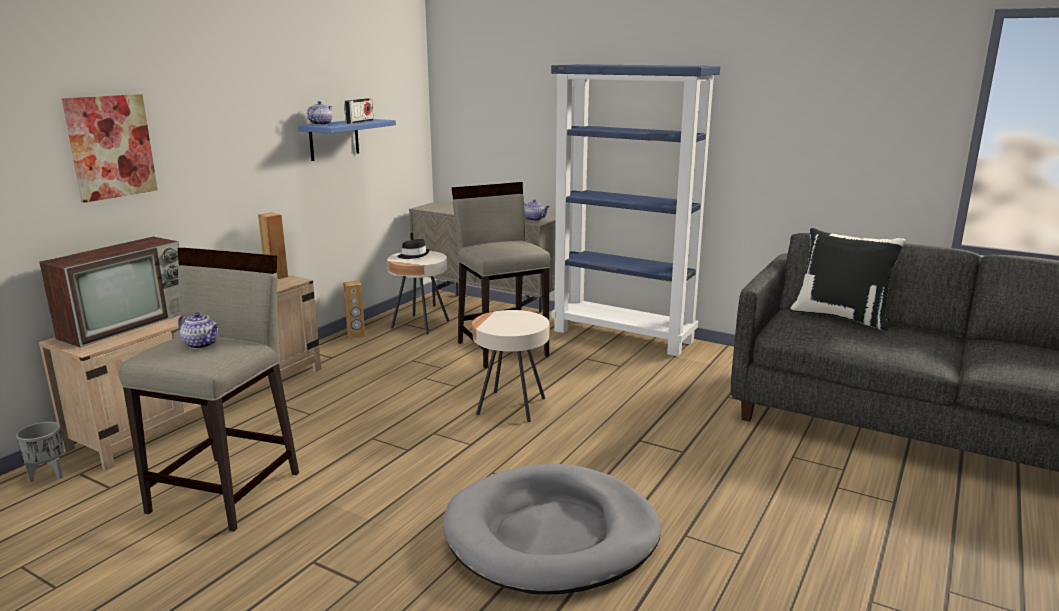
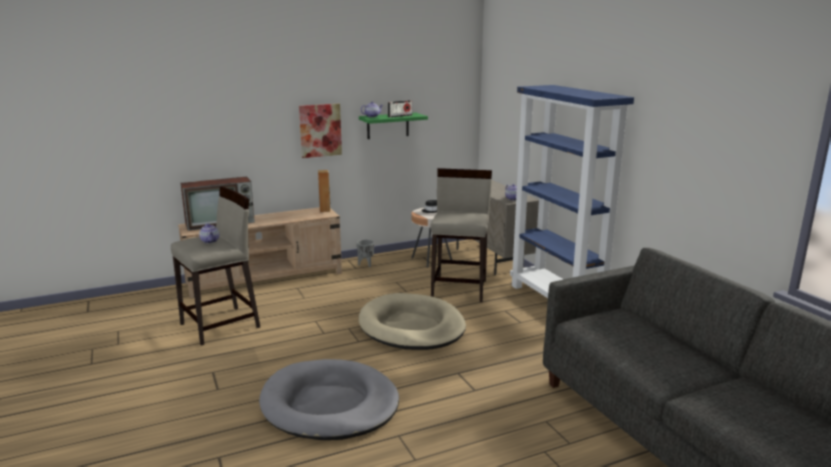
camera: 35 degrees right, 0 degrees up
(49, 475) = (169, 293): grey planter -> grey planter (366, 264)
(111, 146) = (229, 124): picture -> picture (320, 130)
(334, 139) = (388, 125): blue shelf -> green shelf
(356, 335) = (386, 258): brown speaker -> none
(511, 406) = (412, 327): beige side table -> beige dog bed
(841, 317) = (651, 326): black pillow -> none

